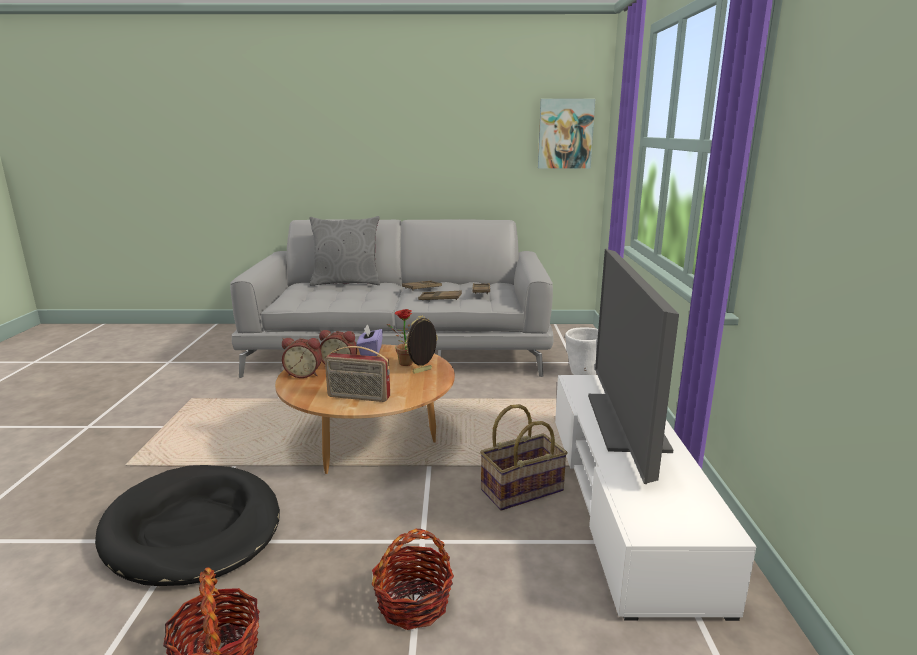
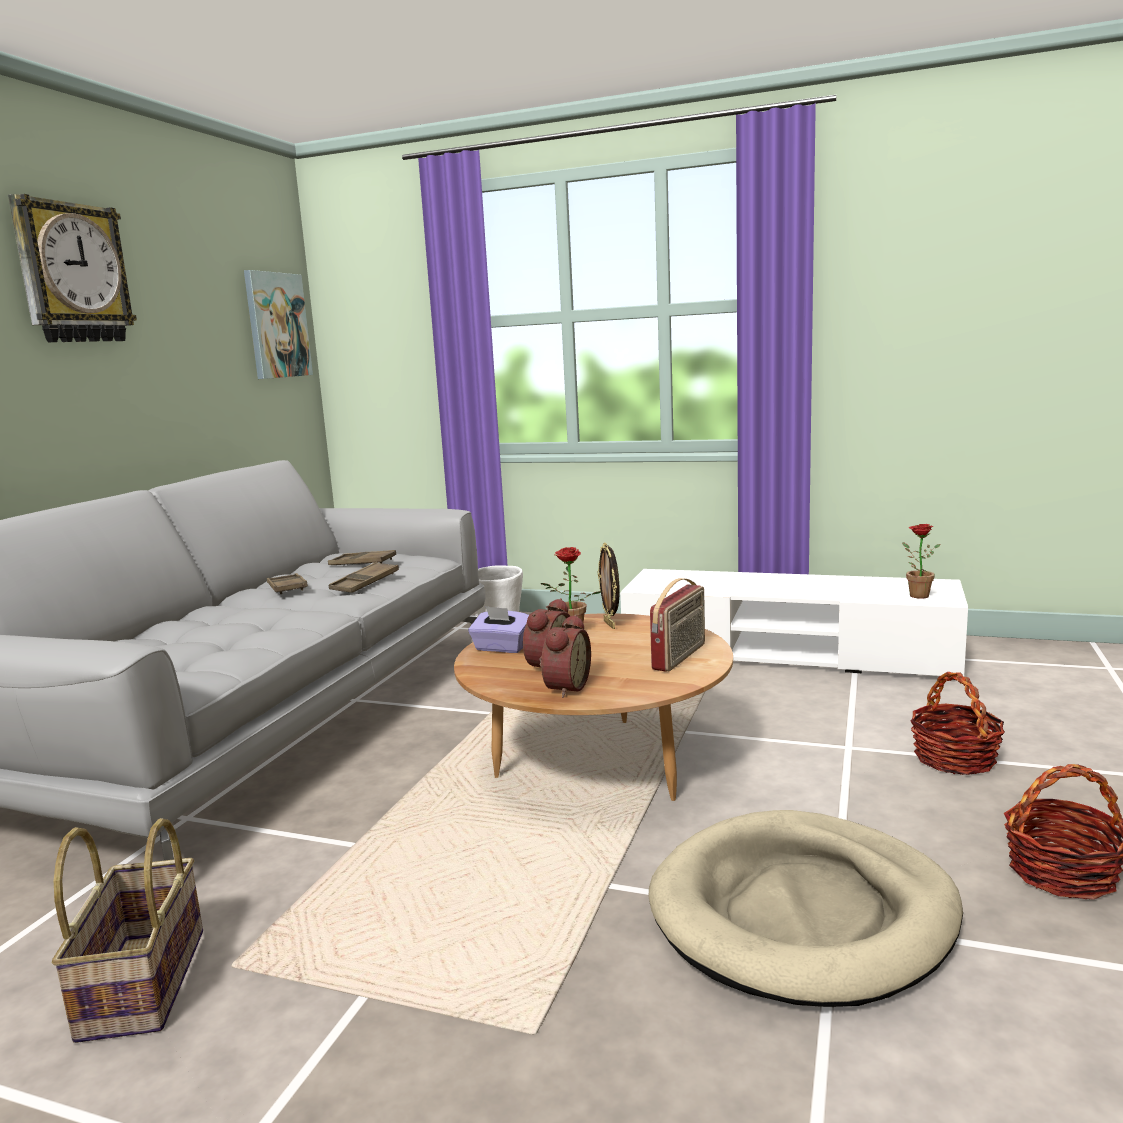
camera: 70 degrees left, 5 degrees down
(193, 529) = (803, 913): black dog bed -> beige dog bed
(346, 282) = (140, 633): grey pillow -> none
(410, 108) = (72, 273): none -> wall clock
(521, 489) = (757, 690): basket -> basket (141, 983)
(626, 422) = (756, 583): television -> none
(651, 510) = (915, 595): none -> potted plant

